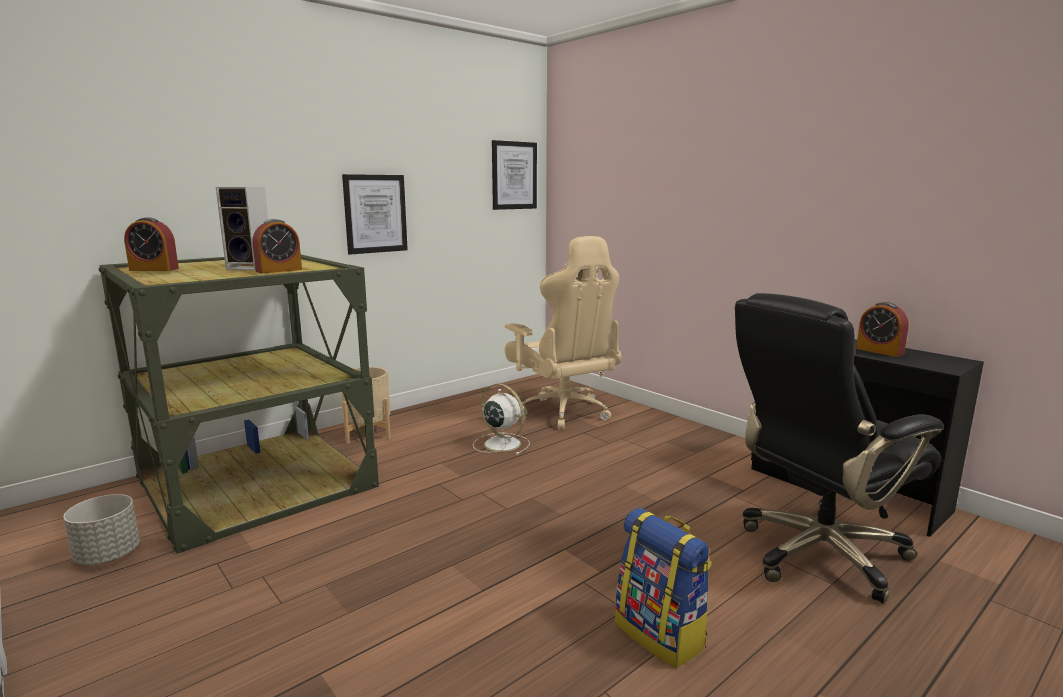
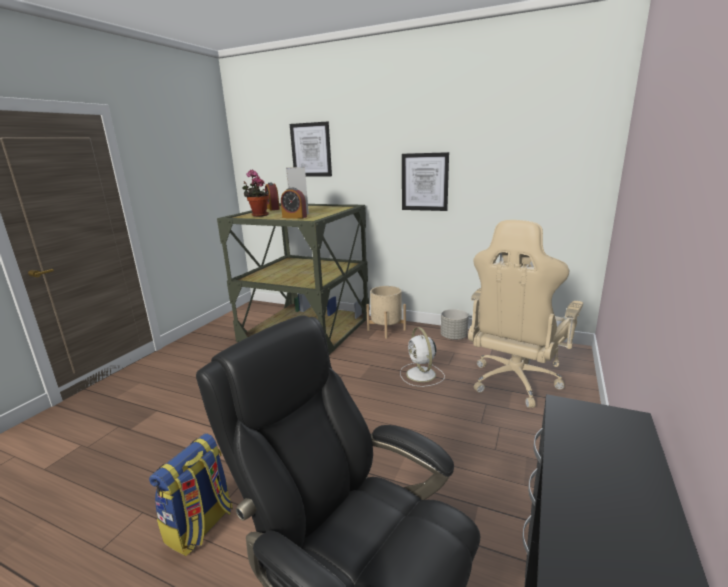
camera: 65 degrees right, 5 degrees up
(108, 556) = (229, 331): grey planter -> grey planter (454, 337)
(187, 277) = (258, 215): none -> potted plant
(501, 443) = (421, 375): white fan -> white fan turned 150 degrees clockwise
(514, 175) = (574, 147): picture -> picture (311, 150)
(879, 351) = (608, 510): alarm clock -> none

